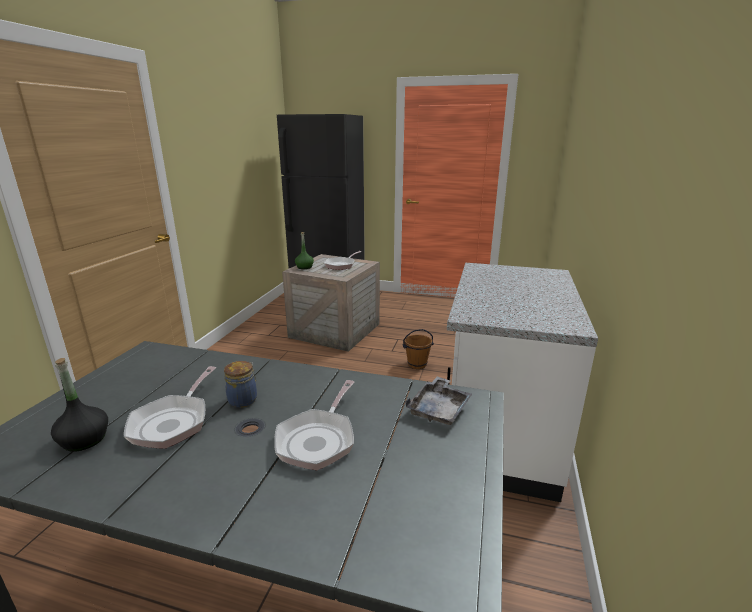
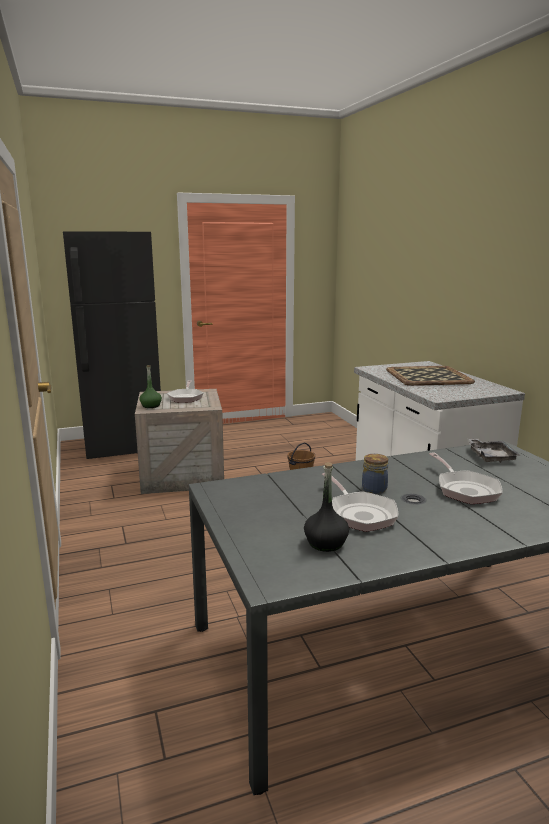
camera: 35 degrees left, 5 degrees down
(517, 288) = (427, 376): none -> tray

